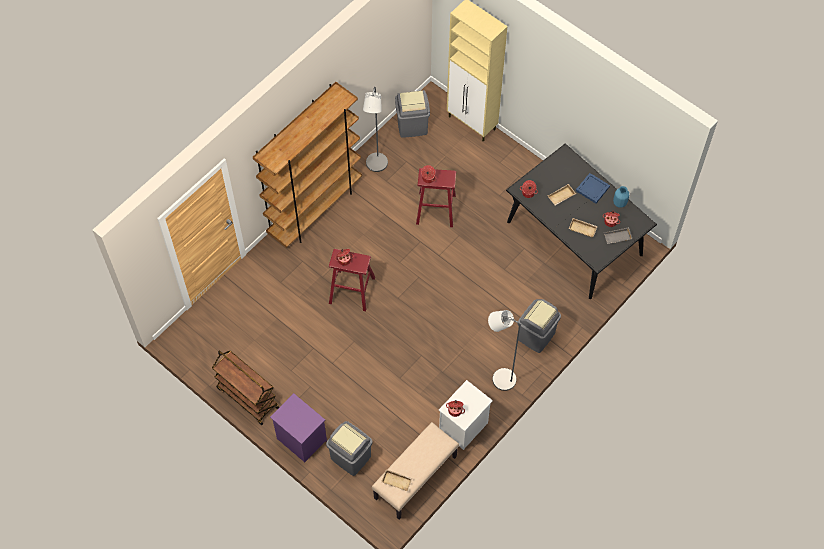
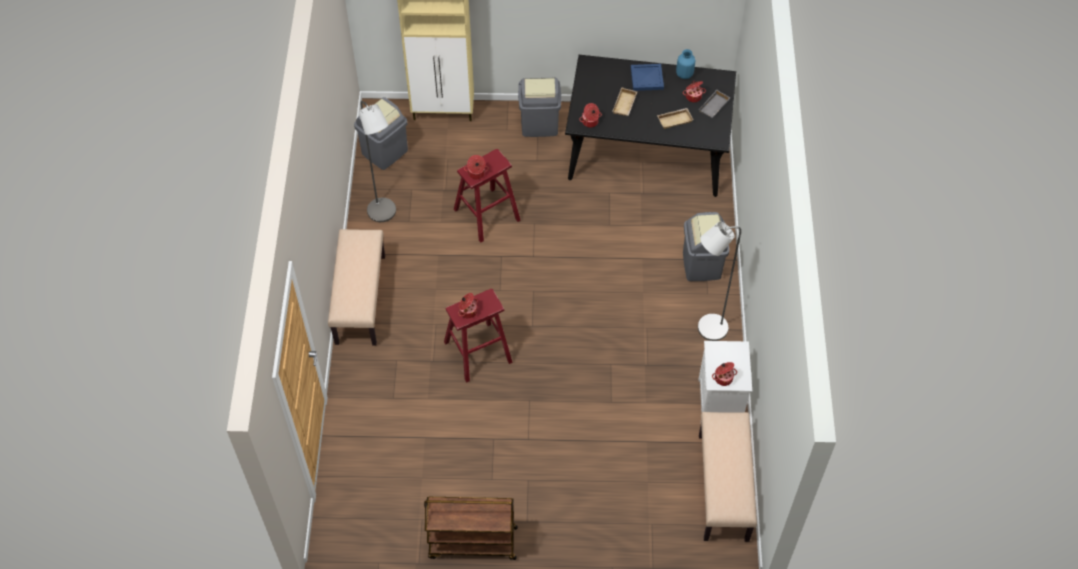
camera: 40 degrees left, 5 degrees down
(300, 439) = (570, 542): purple nightstand -> none
(315, 209) = (359, 299): brown bookcase -> beige bench
(350, 457) = (640, 519): grey trash can -> grey trash can (539, 124)
(397, 480) = (729, 495): beige tray -> none

